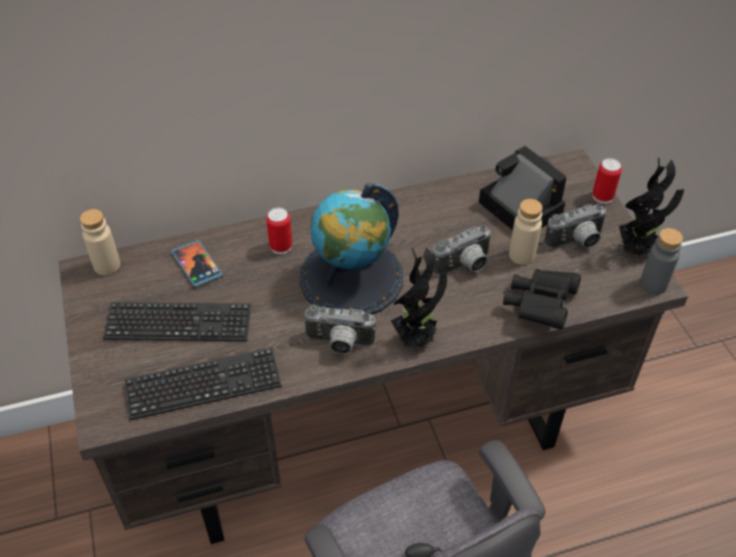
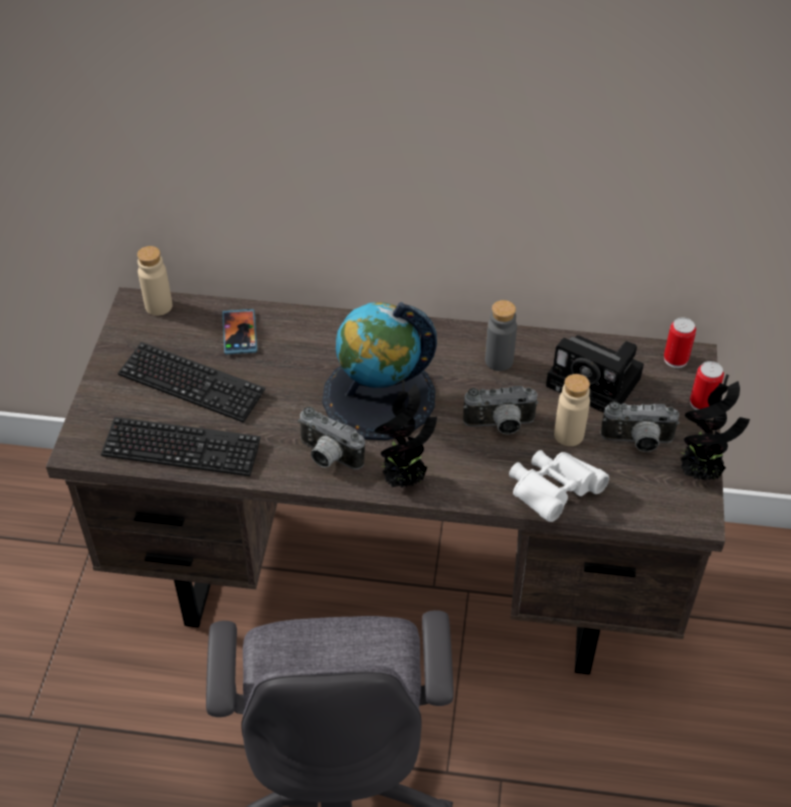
camera: 25 degrees right, 0 degrees up
(281, 246) = (329, 342): can -> can (675, 359)
(517, 207) = (597, 383): camera -> camera turned 135 degrees clockwise
(539, 306) = (552, 493): black binoculars -> white binoculars
(653, 284) = (692, 515): grey bottle -> grey bottle (499, 361)

